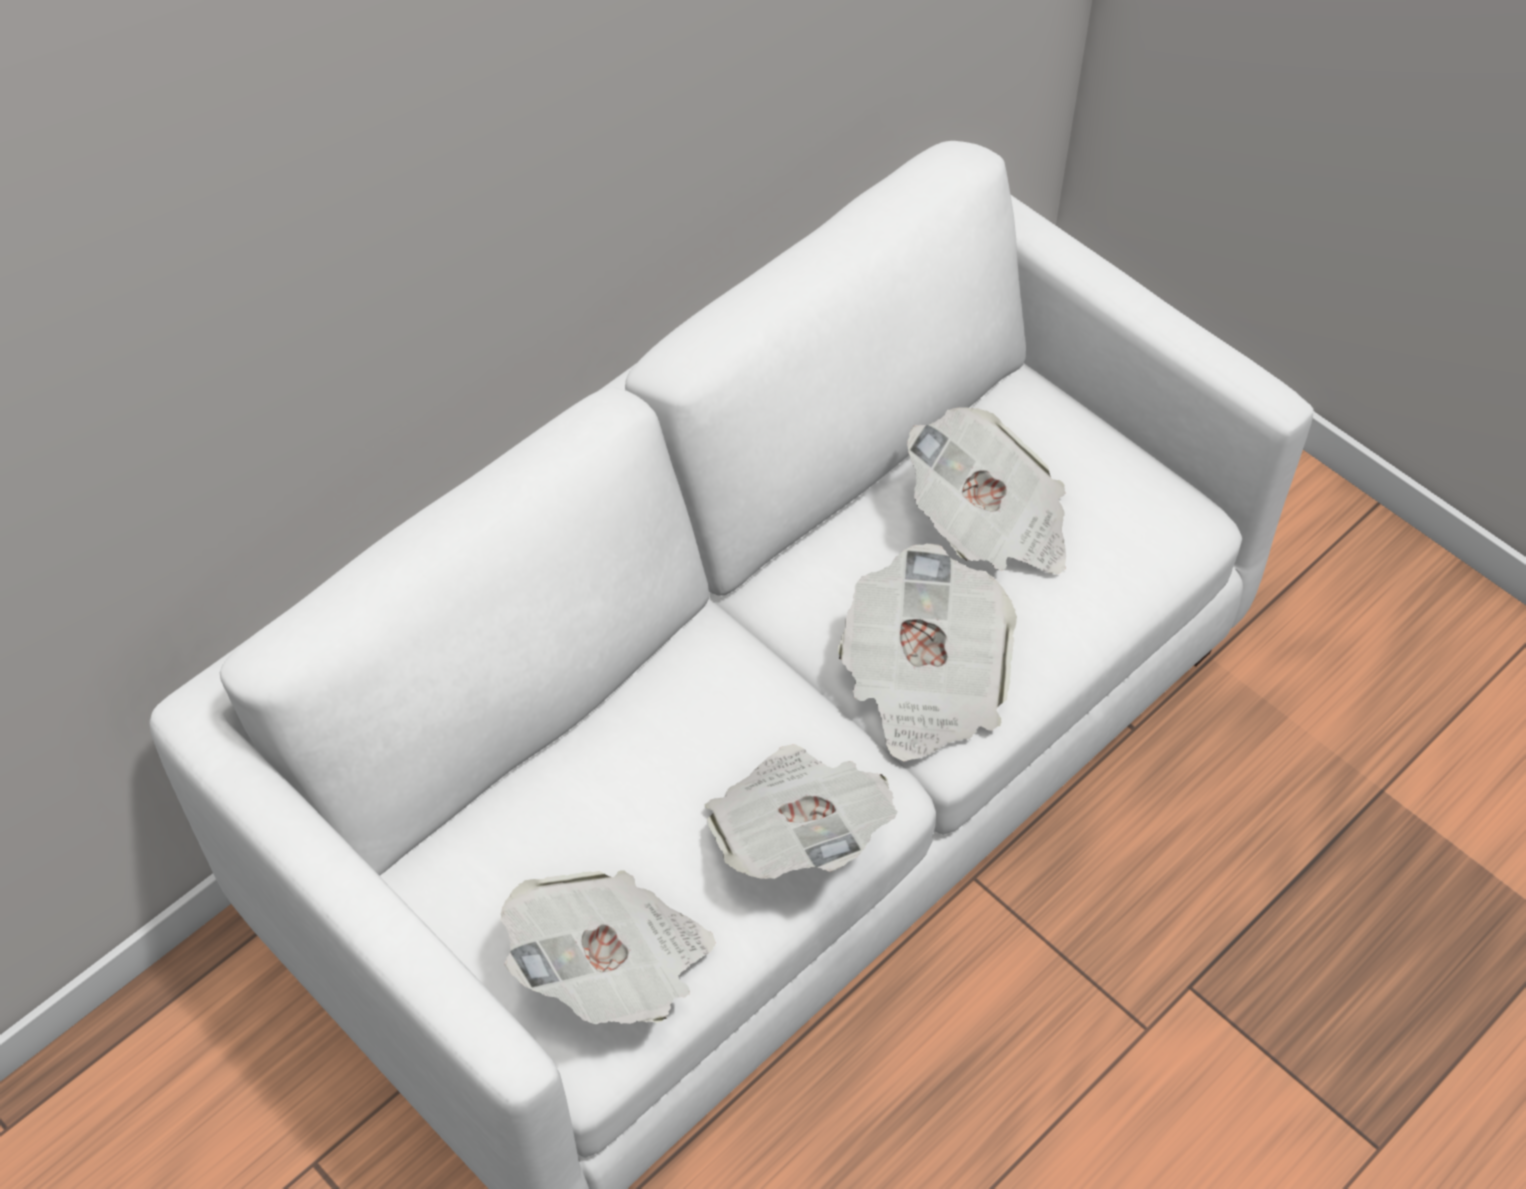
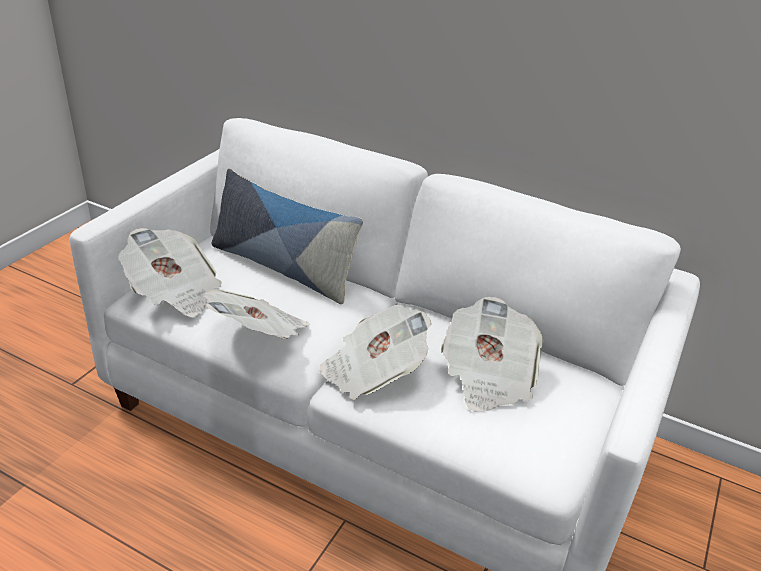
camera: 70 degrees right, 20 degrees down
(579, 755) = (283, 267): none -> pillow

